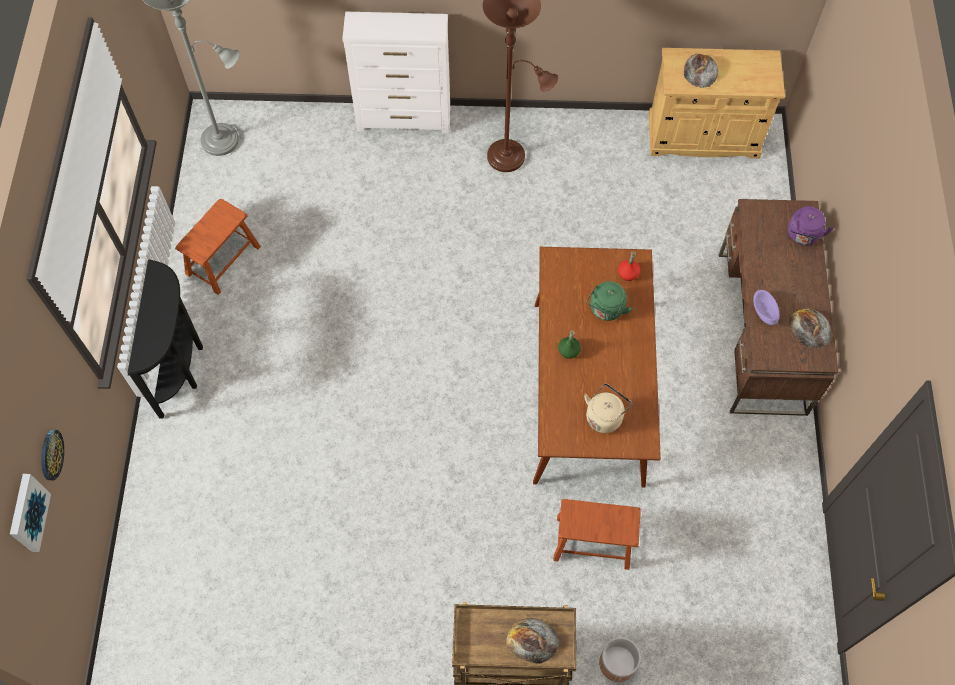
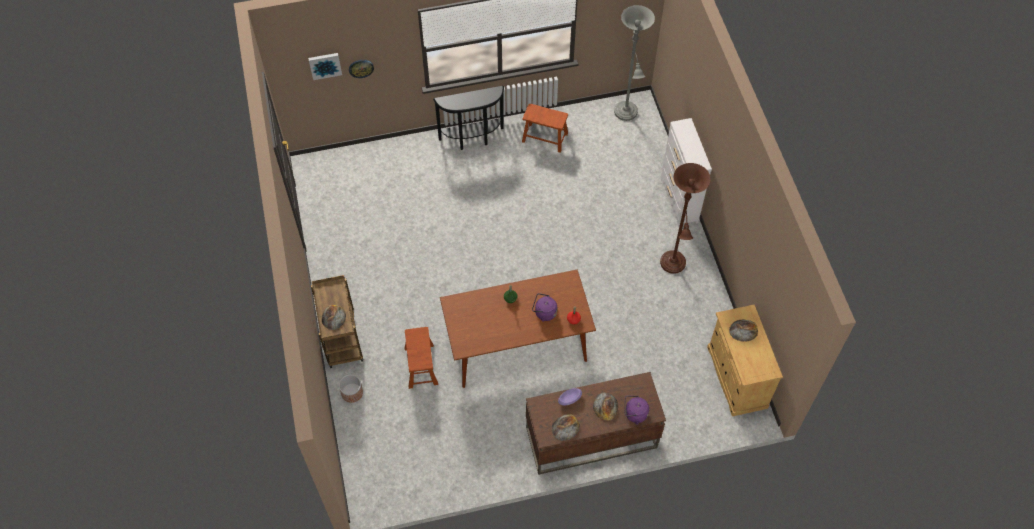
camera: 75 degrees right, 5 degrees down
(605, 416) = (473, 325): beige kettle -> none
(606, 310) = (544, 313): green kettle -> purple kettle
(784, 268) = (605, 406): none -> bread

